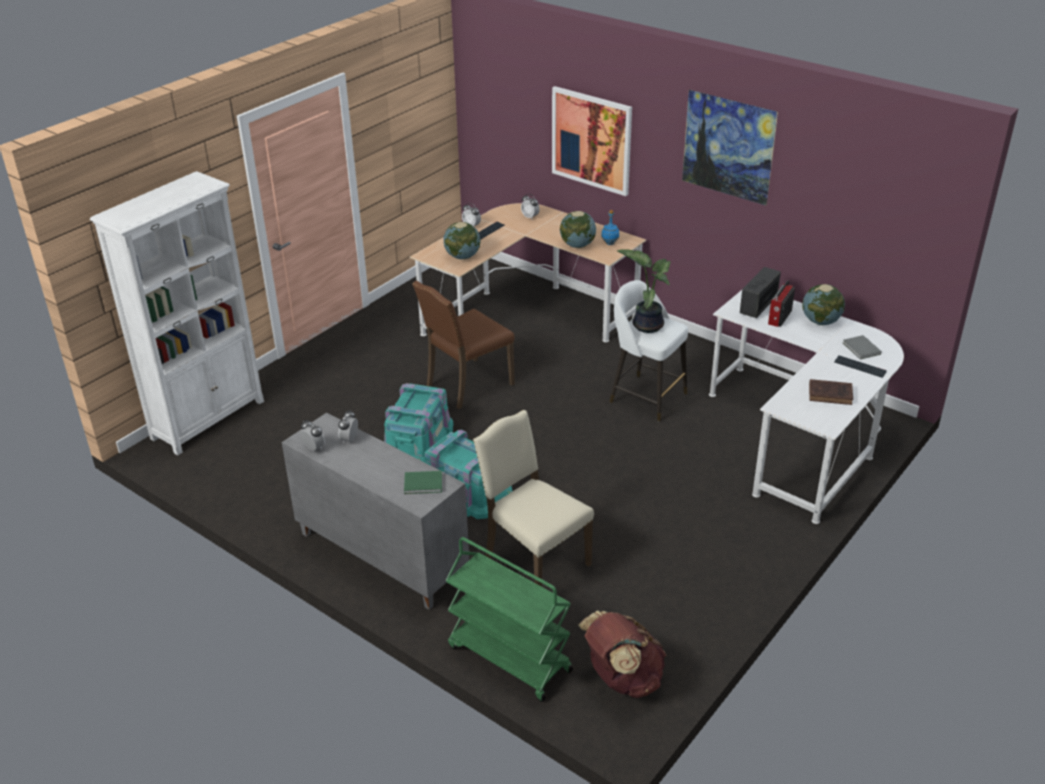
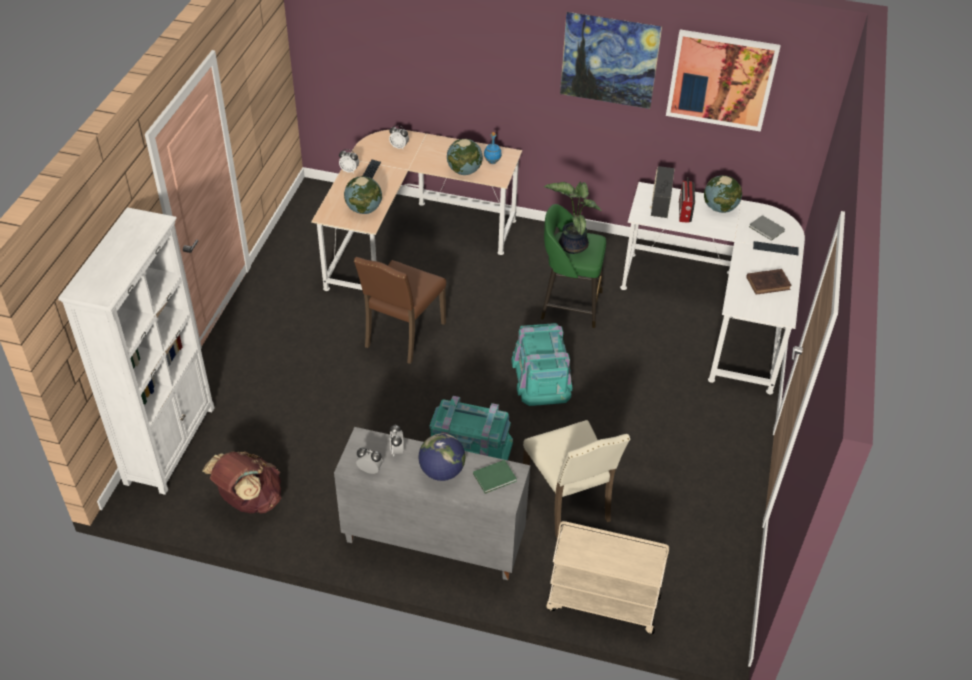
camera: 25 degrees left, 10 degrees up
(377, 466) = (442, 471): none -> globe
(419, 440) = (393, 408): turquoise storage box -> turquoise storage box (541, 376)
(508, 658) = (602, 604): green cart -> beige cart
(534, 561) = (568, 502): beige chair -> beige chair turned 135 degrees counterclockwise
(591, 140) = (456, 65): picture -> picture (721, 80)
(622, 678) = (701, 590): brown backpack -> brown backpack (249, 500)
(646, 396) = (569, 305): white stool -> green stool

